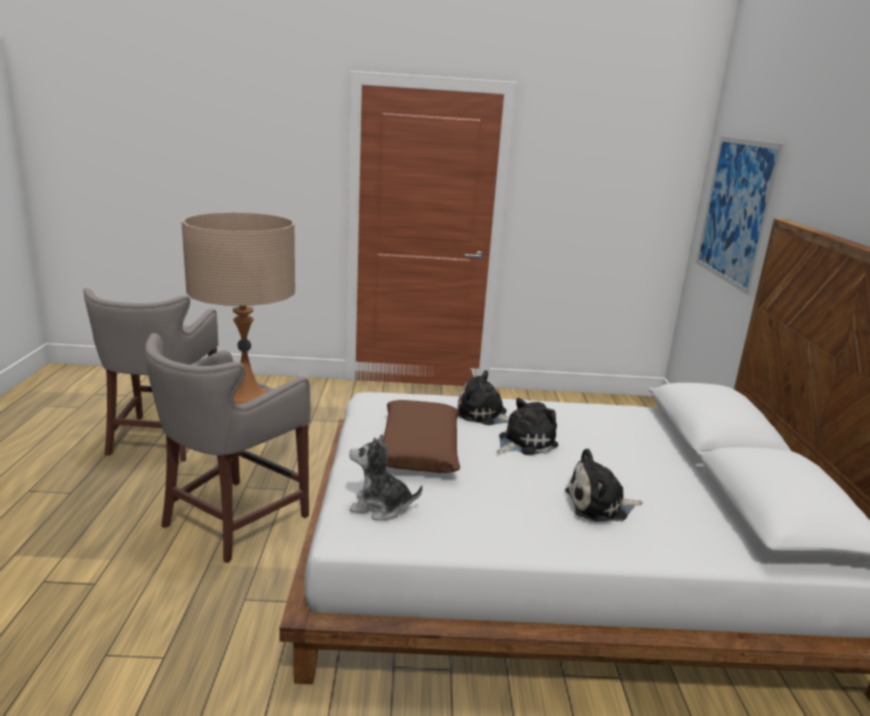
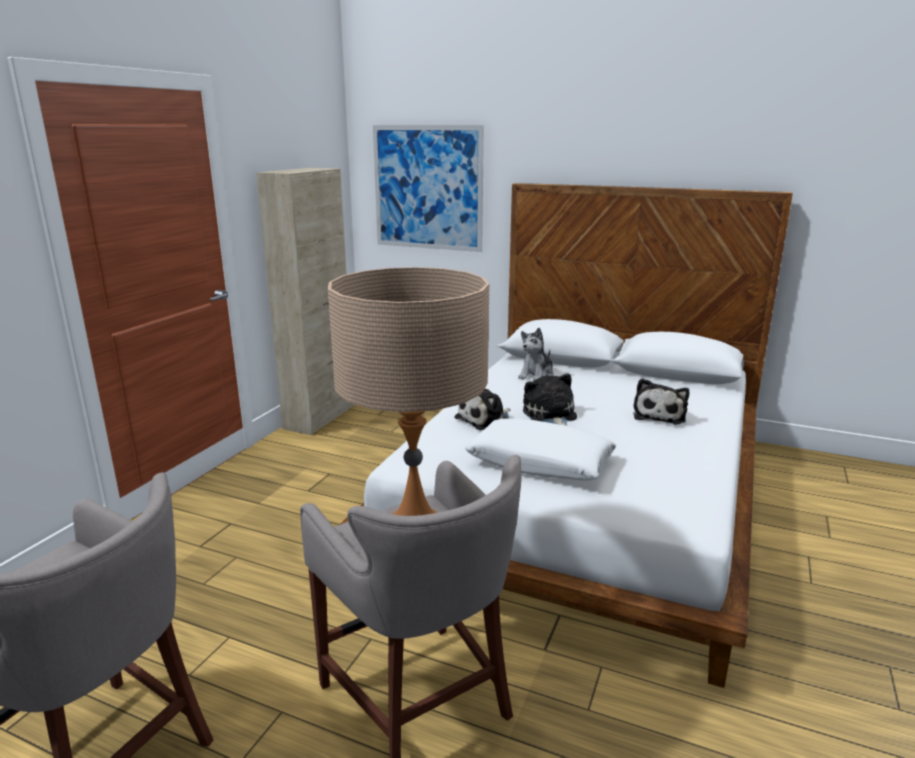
camera: 65 degrees left, 0 degrees up
(380, 507) = (651, 502): plush toy -> plush toy (537, 375)
(419, 448) = (540, 463): brown pillow -> white pillow
(559, 399) = (320, 417): none -> beige cabinet

